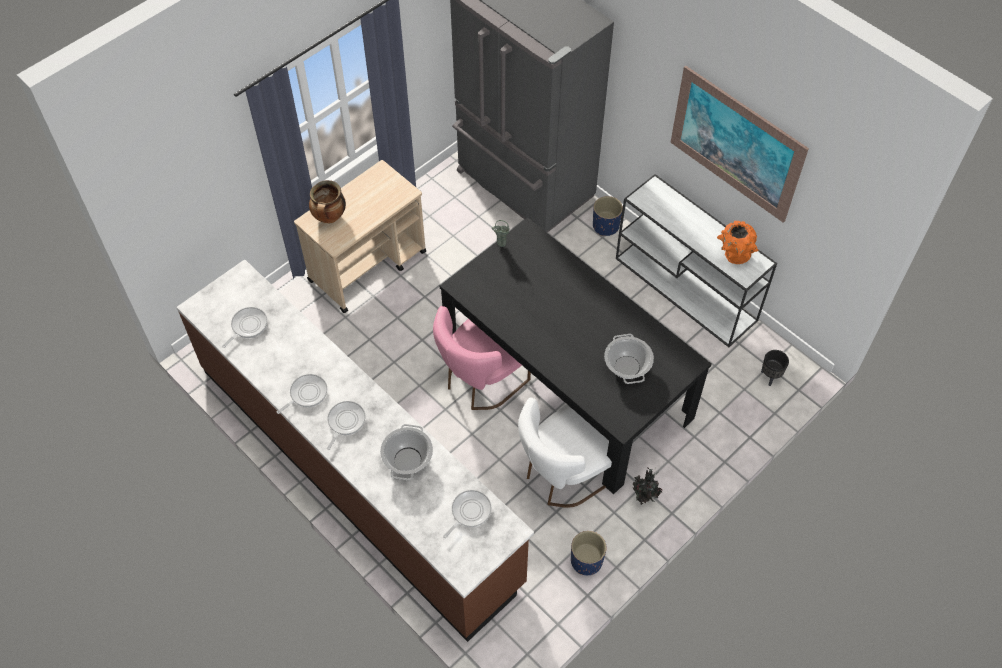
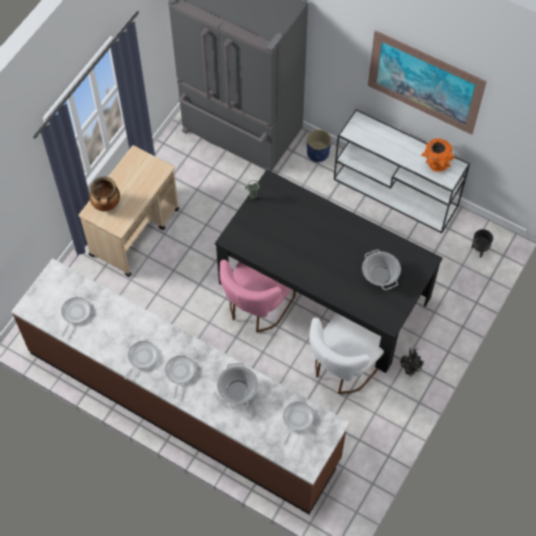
camera: 15 degrees left, 5 degrees up
(586, 561) = (380, 430): blue planter -> none

